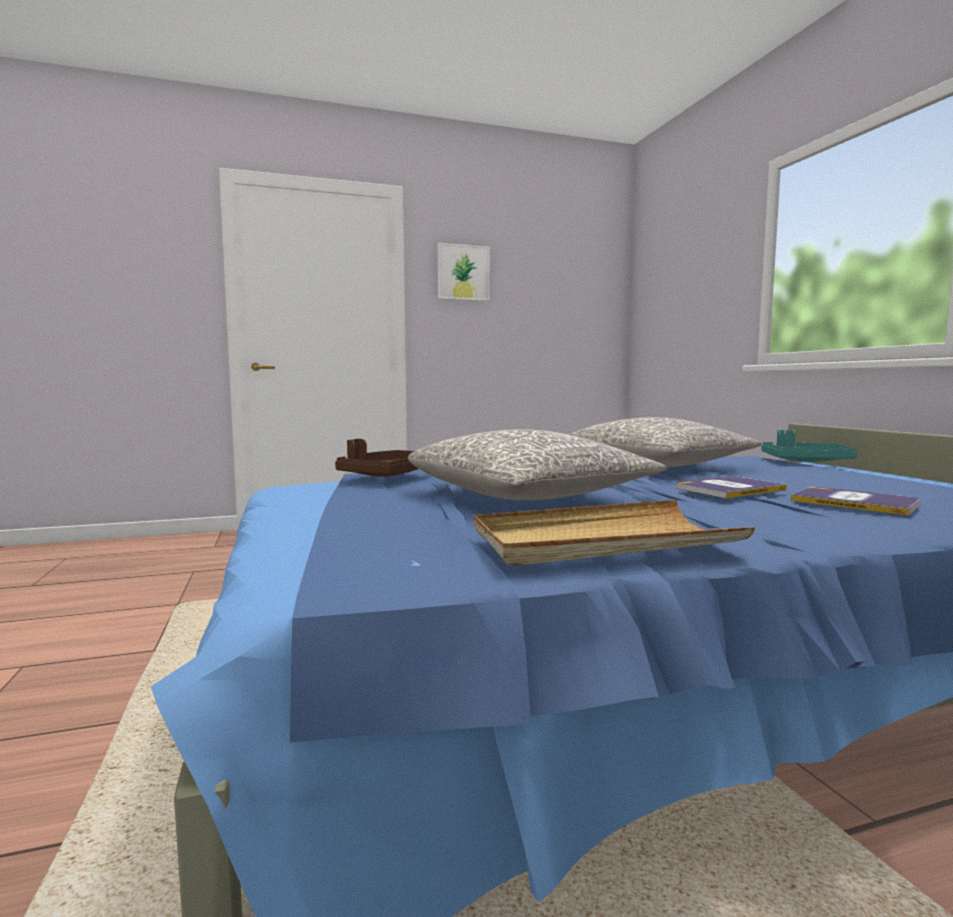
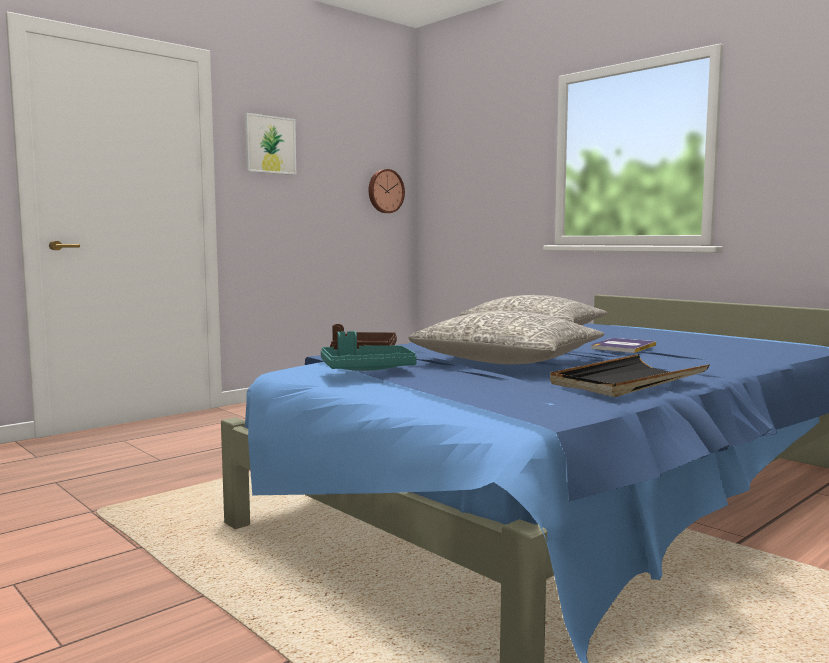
camera: 25 degrees left, 0 degrees up
(591, 315) = (385, 191): none -> wall clock
(602, 541) = (628, 381): beige tray -> black tray
(805, 461) = (621, 324): turquoise tray -> turquoise tray (366, 370)
(855, 502) = (702, 350): book -> none

